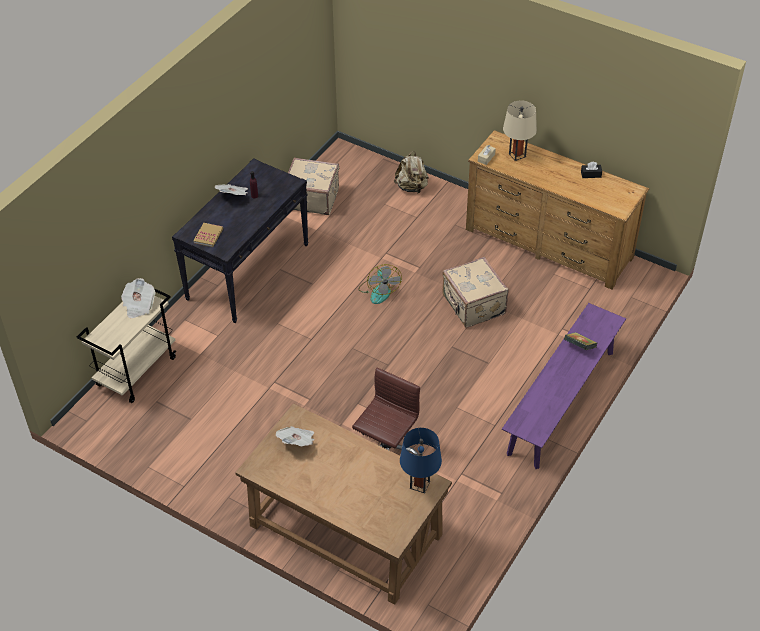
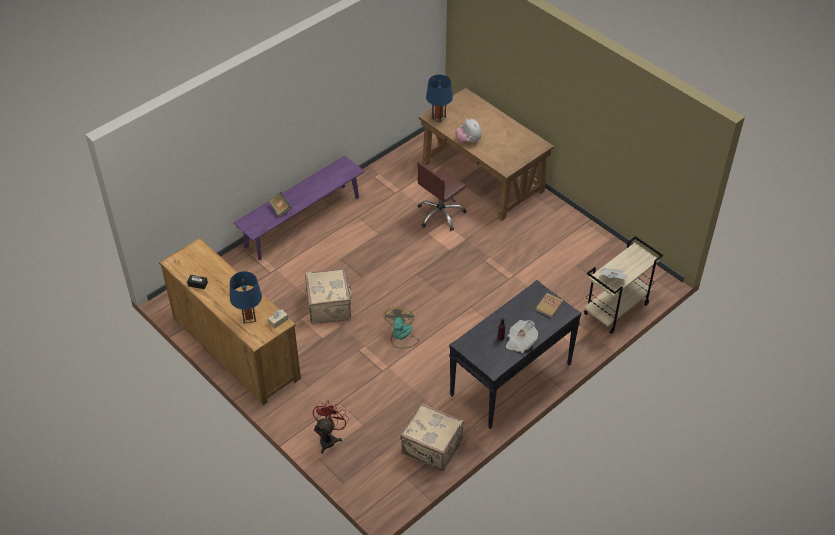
camera: 165 degrees left, 0 degrees up
(297, 442) = (509, 154): newspaper -> none
(362, 452) = (468, 141): none -> plush toy
(412, 187) = (329, 438): beige backpack -> red fan
(517, 155) = (249, 318): beige table lamp -> blue table lamp

